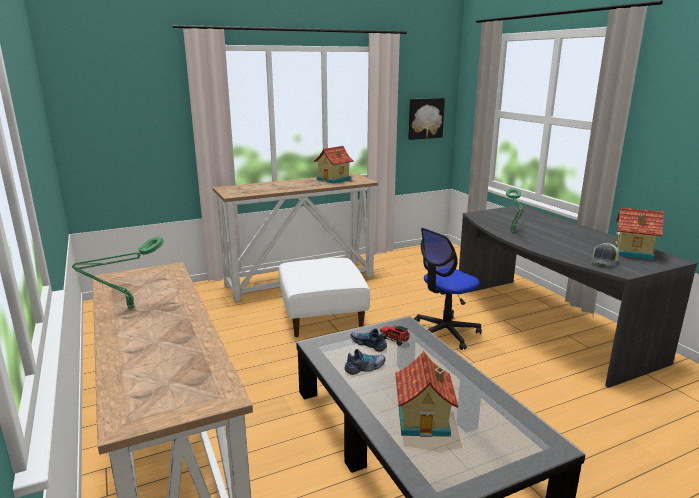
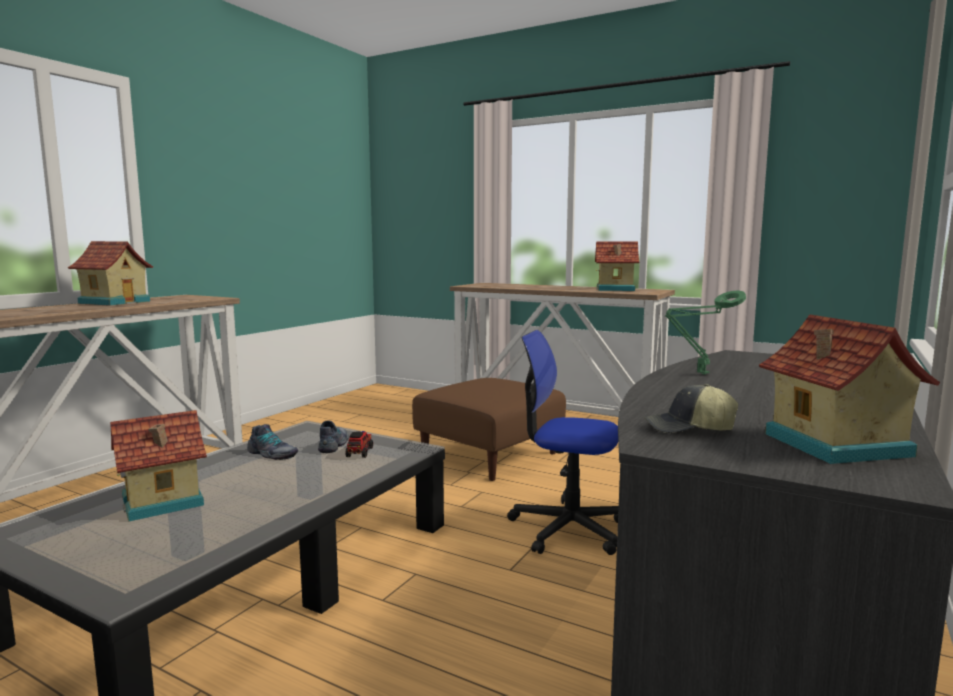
camera: 55 degrees right, 10 degrees down
(128, 308) = (116, 302): green table lamp -> toy house
(322, 316) = (489, 455): white ottoman -> brown ottoman
(425, 118) = (843, 211): picture -> none

